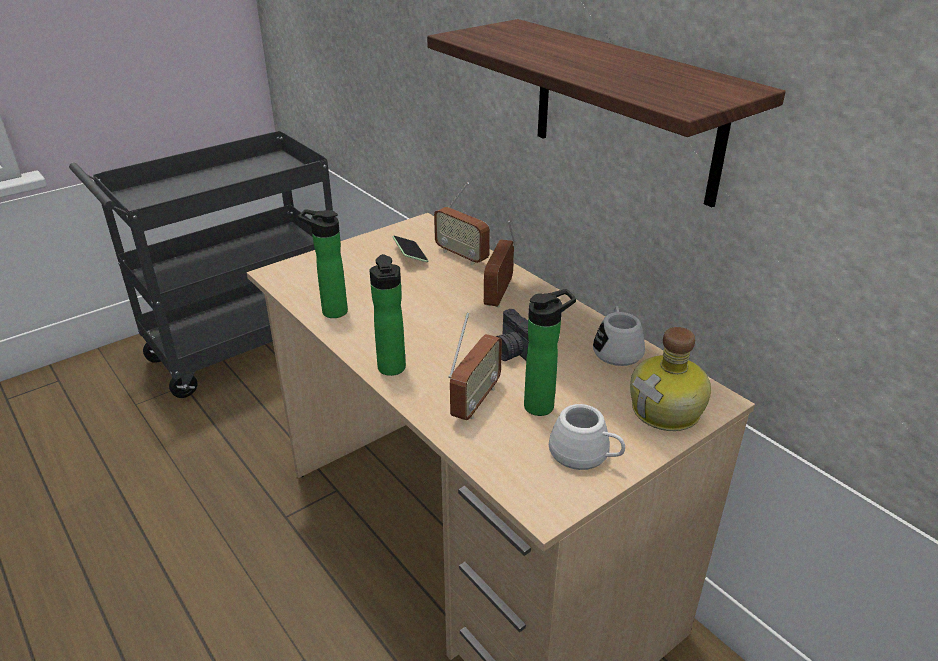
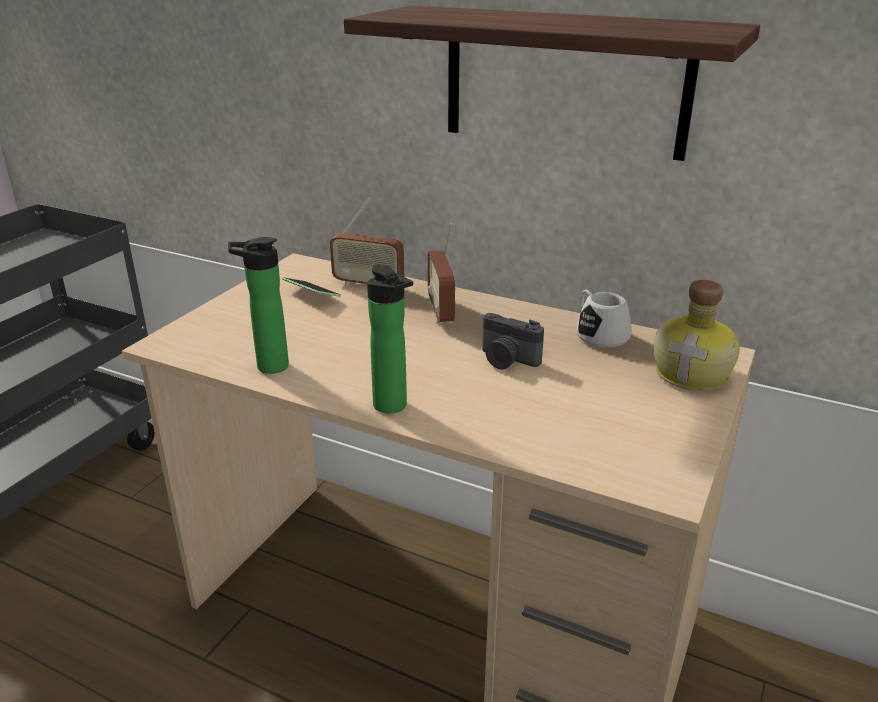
camera: 25 degrees left, 5 degrees down
(475, 401) = (509, 413): radio -> none
(543, 405) = (578, 399): bottle -> none
(586, 455) = (660, 431): white mug -> none

